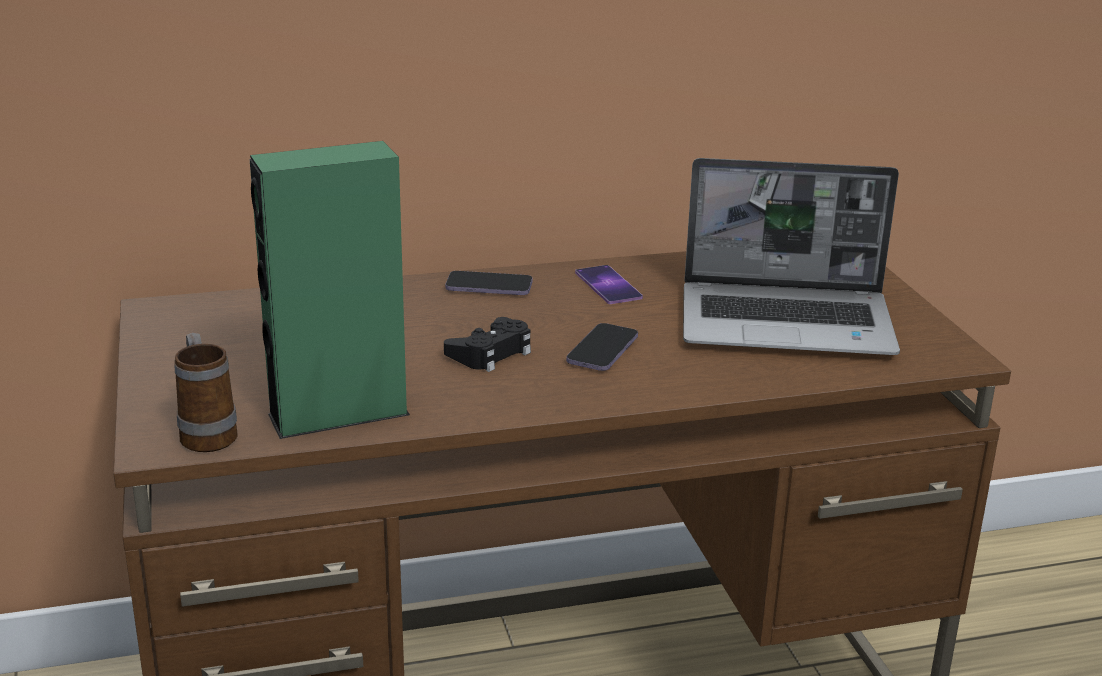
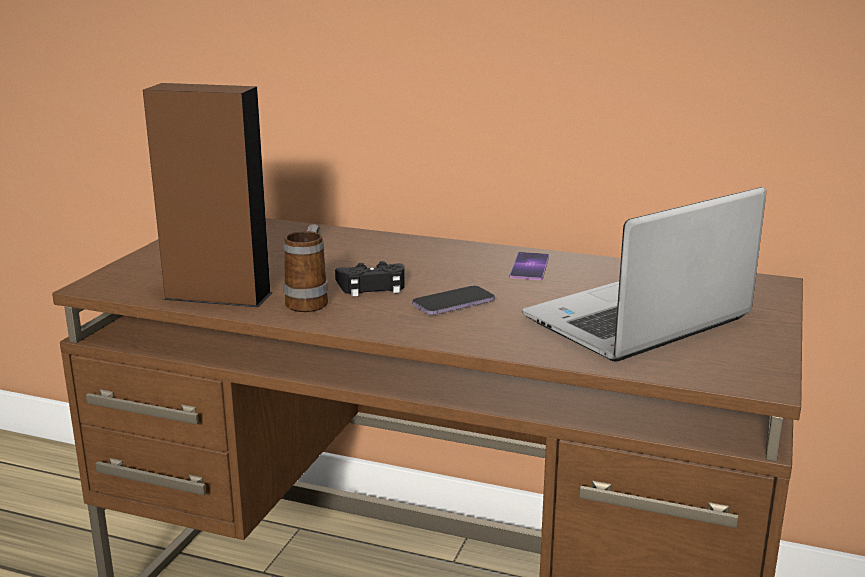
camera: 35 degrees right, 5 degrees down
(207, 432) = (131, 286): mug -> mug (310, 301)
(338, 414) = (218, 296): green speaker -> brown speaker
(489, 287) = (440, 250): phone -> none
(788, 323) = (636, 321): laptop -> laptop turned 105 degrees clockwise

